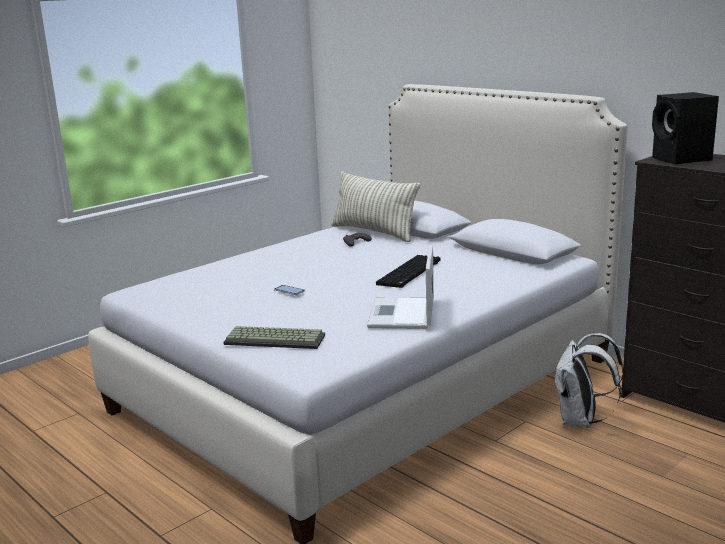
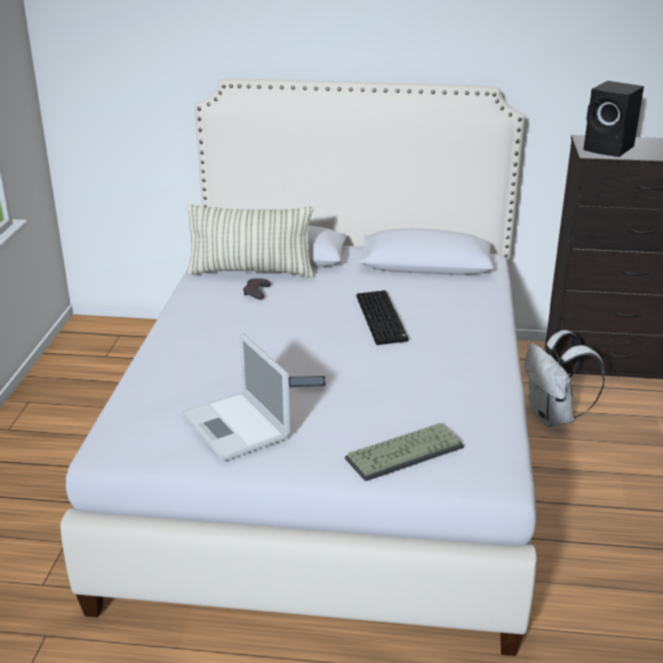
camera: 40 degrees left, 10 degrees up
(402, 314) = (463, 374): laptop -> laptop (237, 427)

